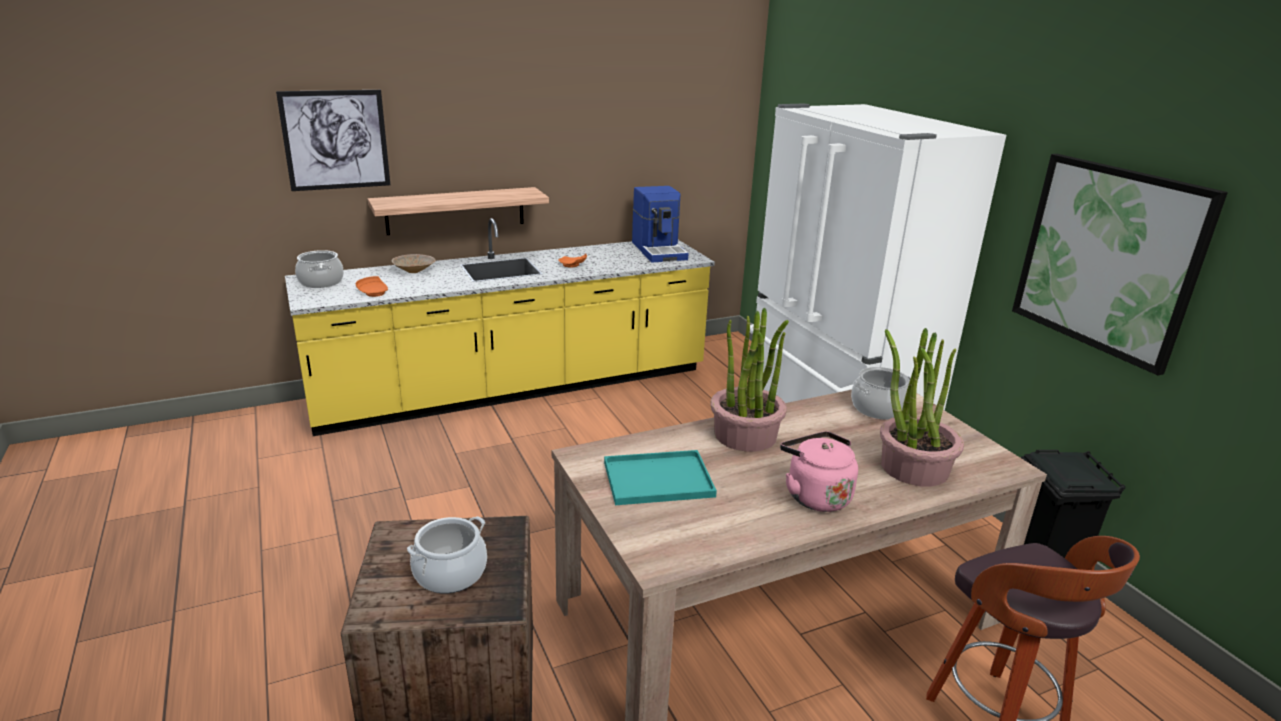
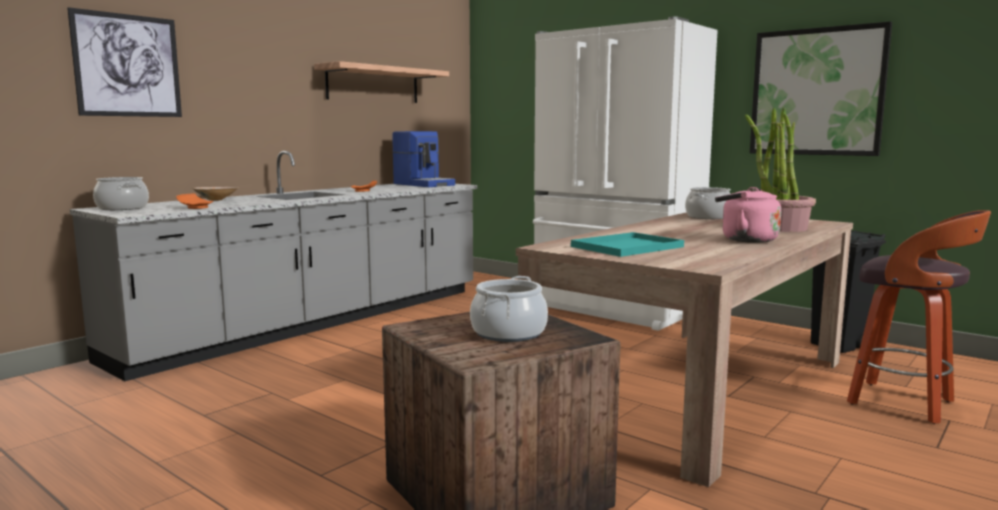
camera: 25 degrees left, 15 degrees down
(455, 210) = (242, 147): shelf -> shelf (373, 85)
(515, 388) = (315, 322): yellow counter -> grey counter
(745, 435) = (647, 230): potted plant -> none

